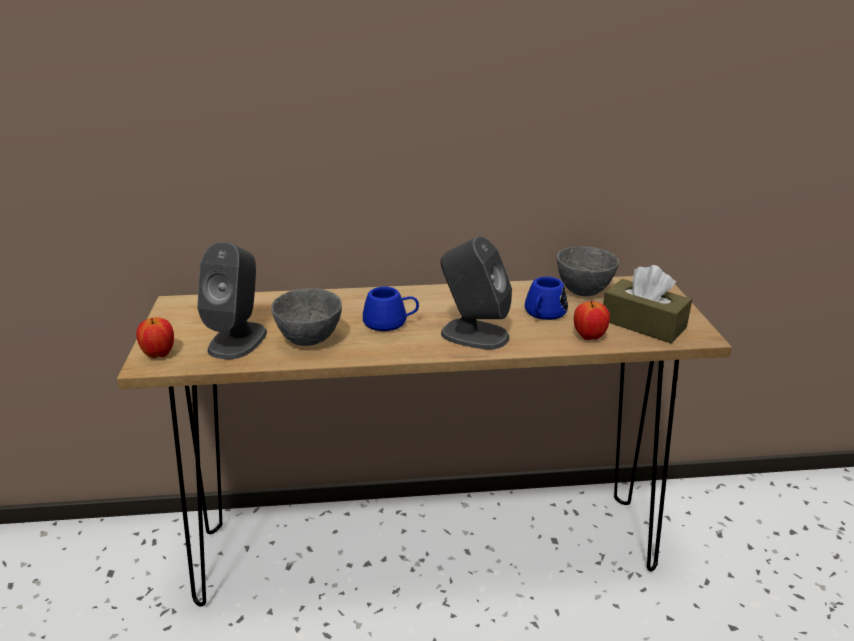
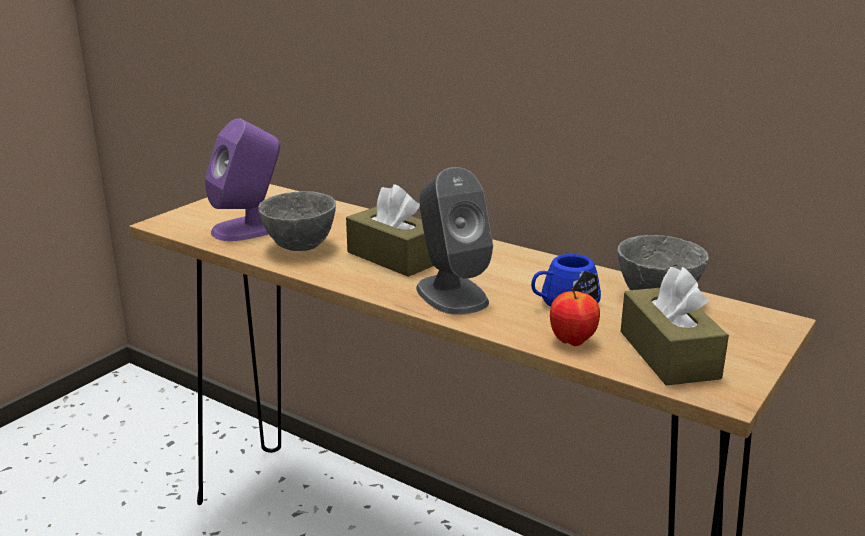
camera: 40 degrees right, 5 degrees down
(159, 354) = (180, 219): apple -> none
(238, 340) = (249, 228): grey speaker -> purple speaker
(390, 322) = (393, 257): blue mug -> brown tissue box

